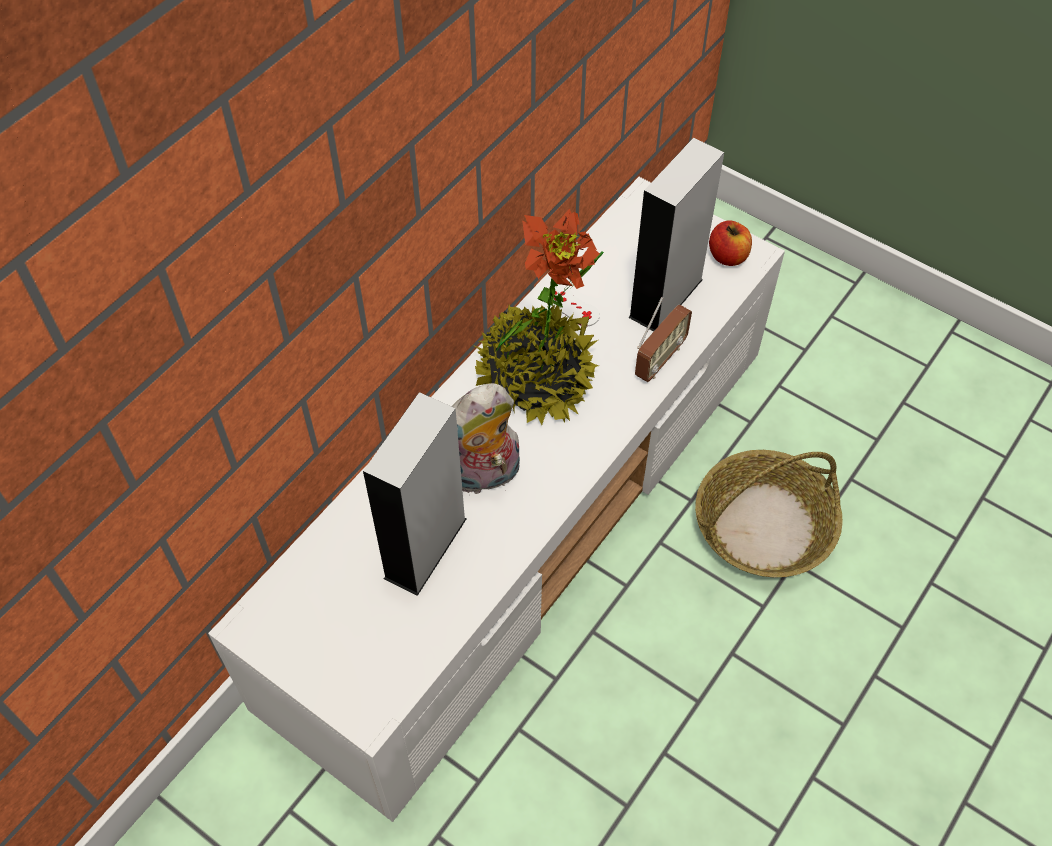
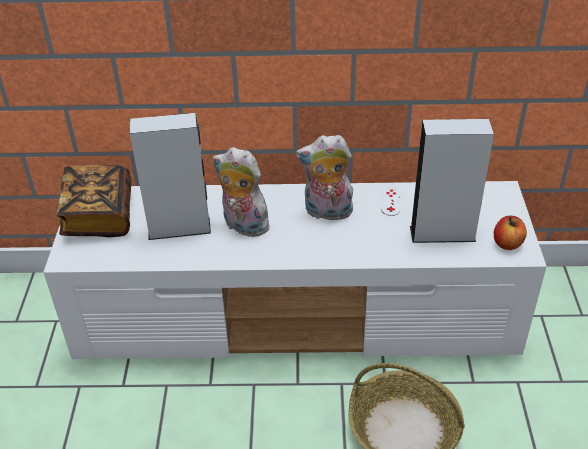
camera: 55 degrees right, 15 degrees down
(312, 631) = (99, 216): none -> book
(536, 378) = (327, 213): potted plant -> plush toy
(659, 360) = (394, 253): radio -> none

